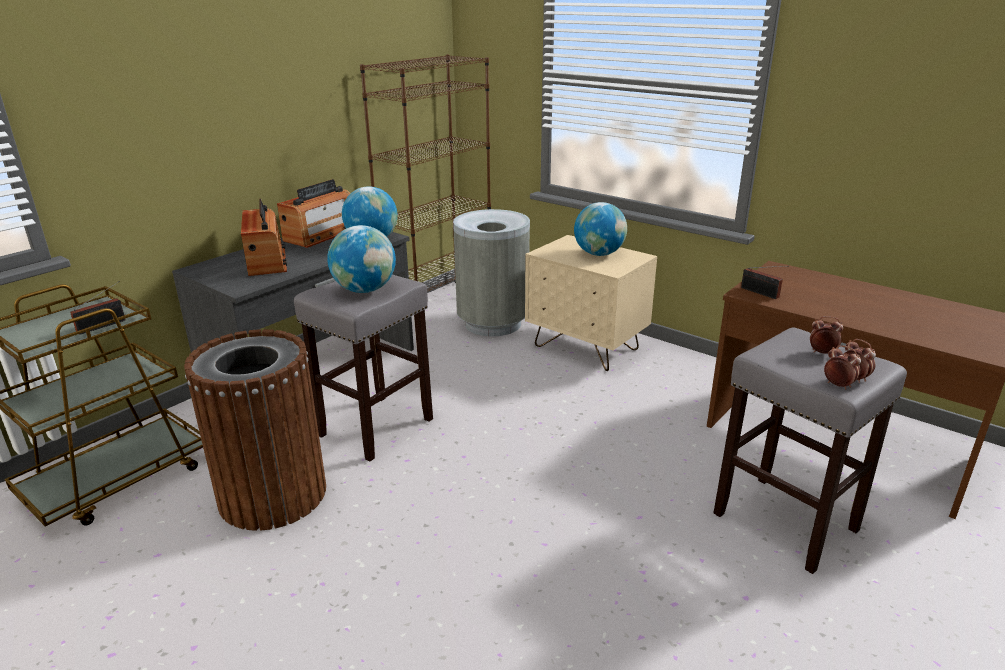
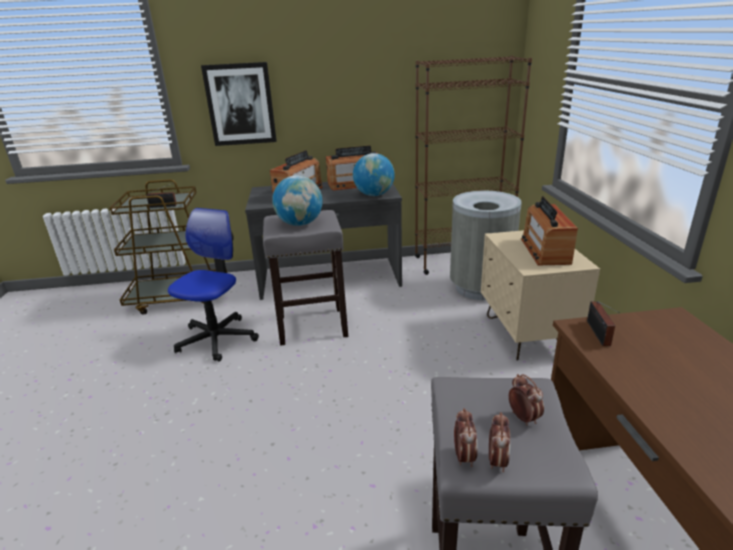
camera: 45 degrees right, 0 degrees up
(142, 143) = (240, 104): none -> picture
(273, 494) = (217, 339): brown trash can -> office chair
(599, 254) = (545, 251): globe -> radio

